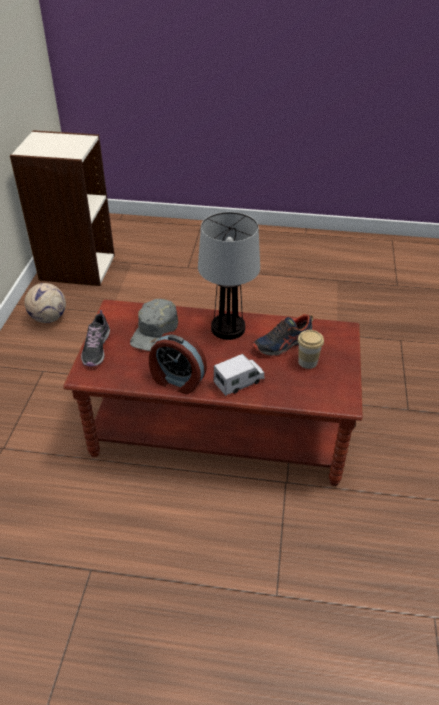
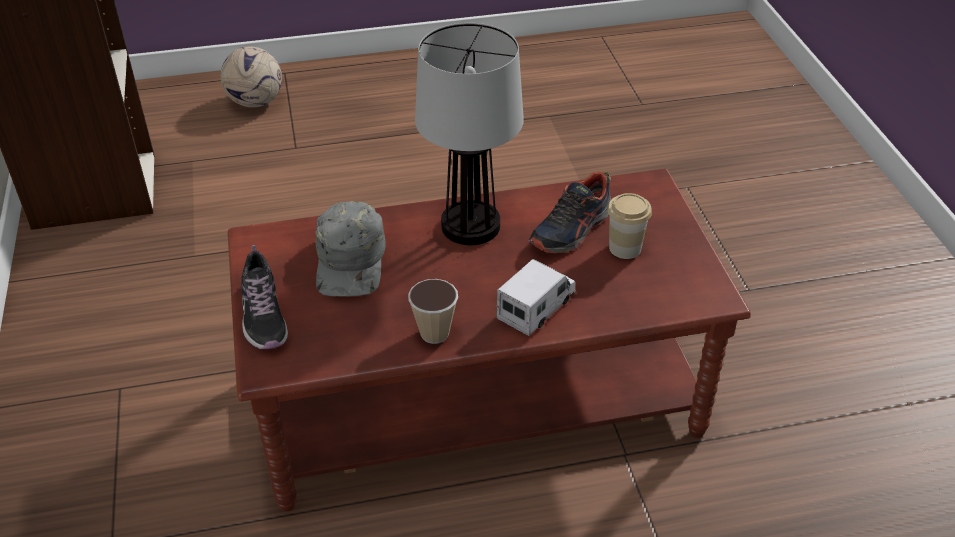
camera: 20 degrees left, 0 degrees up
(48, 318) = (83, 292): football -> football (255, 102)
(177, 381) = (434, 333): alarm clock -> cup

